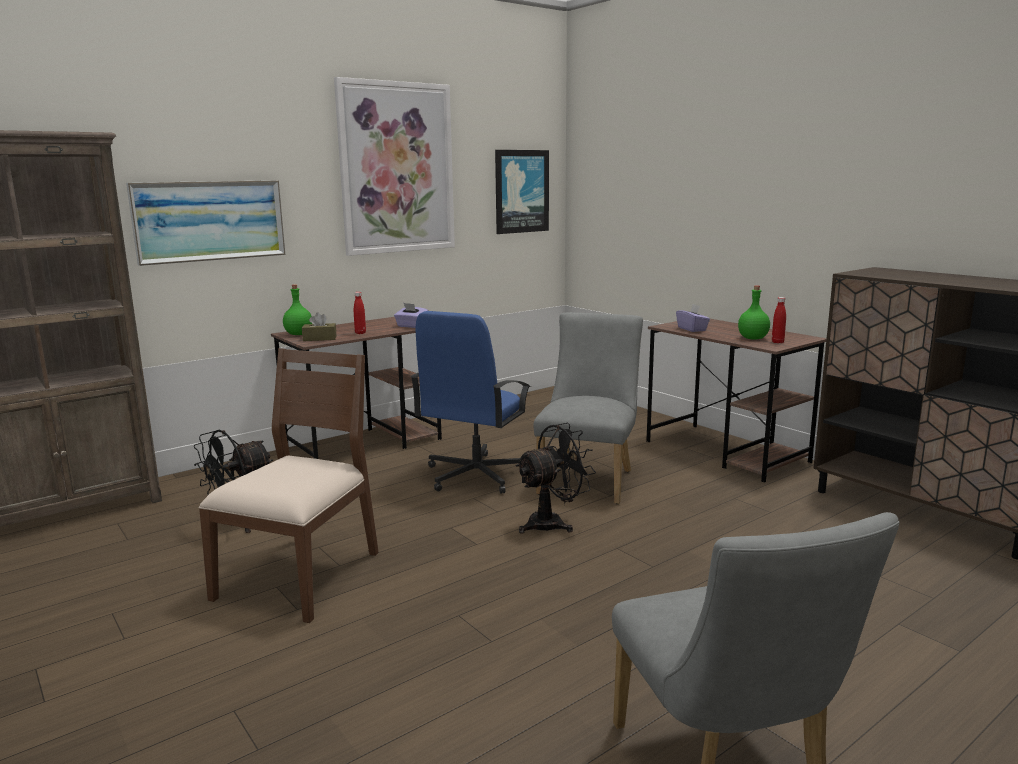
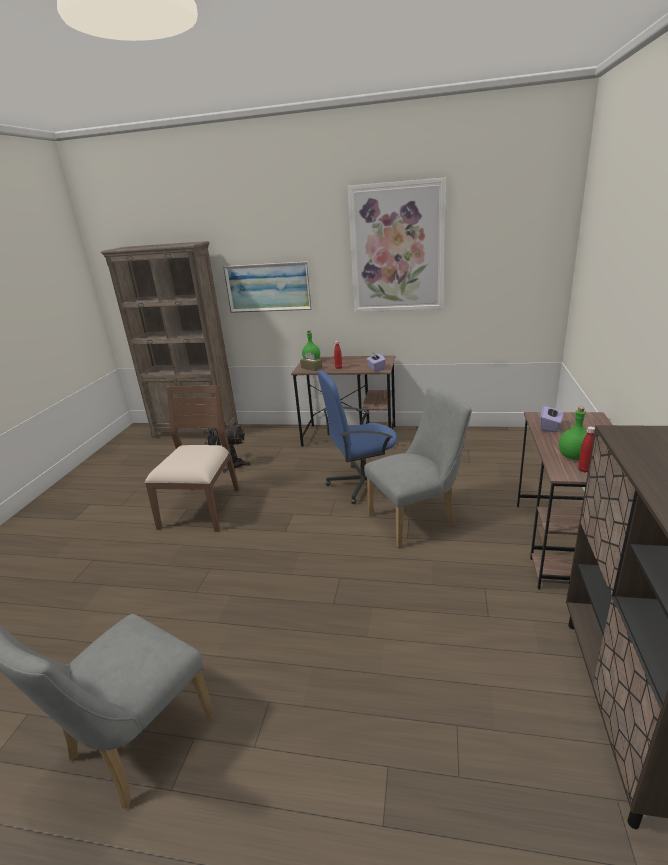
camera: 50 degrees right, 10 degrees up
(302, 575) = (202, 507): brown chair -> brown chair turned 60 degrees counterclockwise
(521, 191) = (519, 262): picture -> none
(553, 523) = (340, 539): black fan -> none

